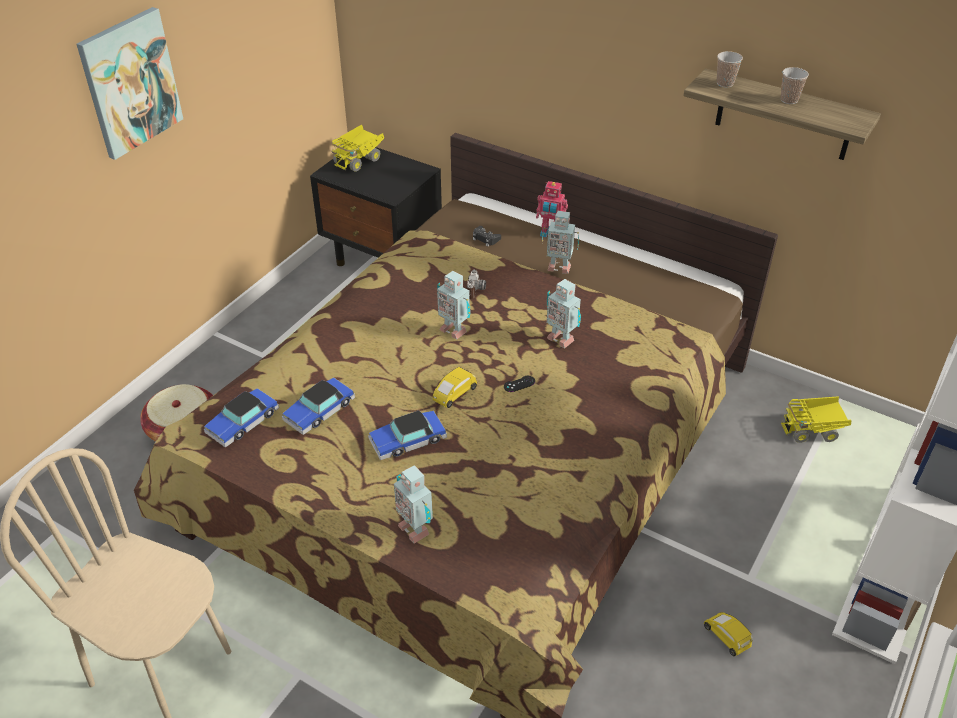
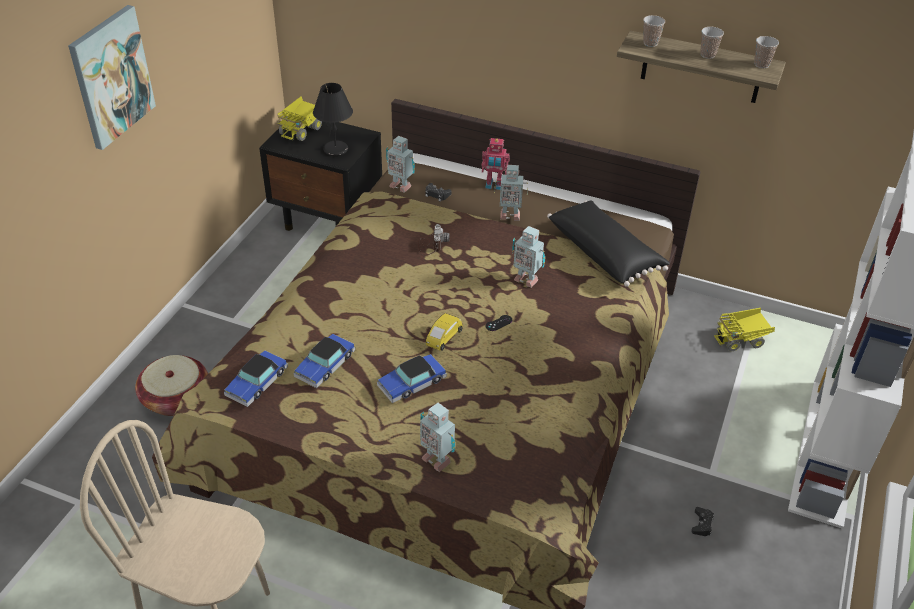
camera: 10 degrees left, 0 degrees up
(388, 183) = (336, 150): none -> black table lamp
(453, 329) = (429, 280): toy robot -> toy robot (400, 185)
(657, 317) = (605, 253): none -> black pillow
(727, 637) = (702, 524): yellow toy car -> black game controller
(851, 114) = (761, 64): none -> cup

